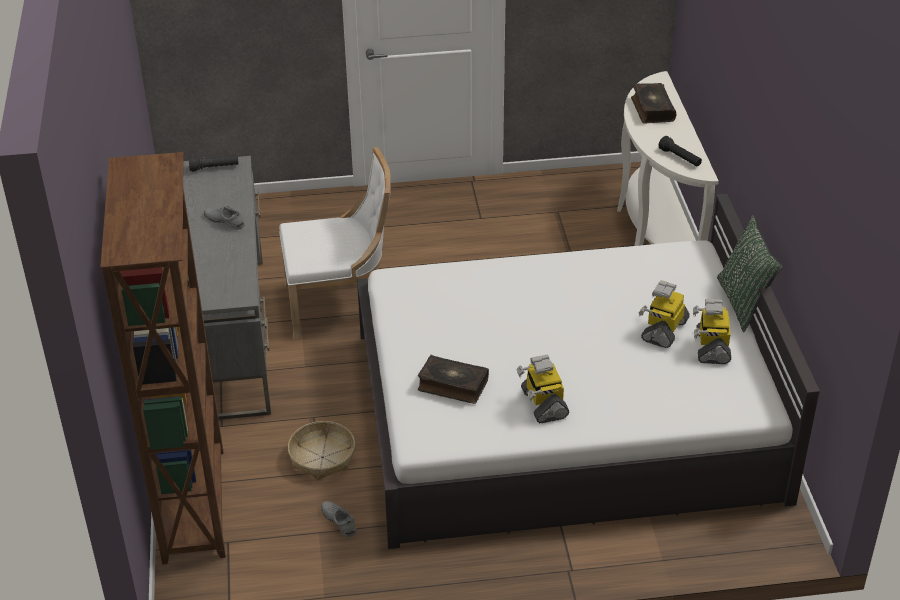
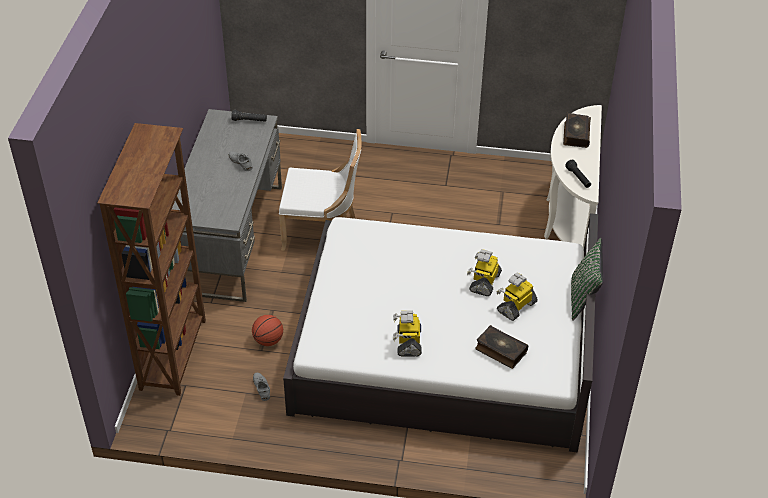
camera: 15 degrees right, 5 degrees up
(322, 457) = (268, 340): basket -> basketball
(452, 385) = (352, 315): book -> book (500, 351)
(711, 347) = (544, 326): toy robot -> toy robot (484, 282)

